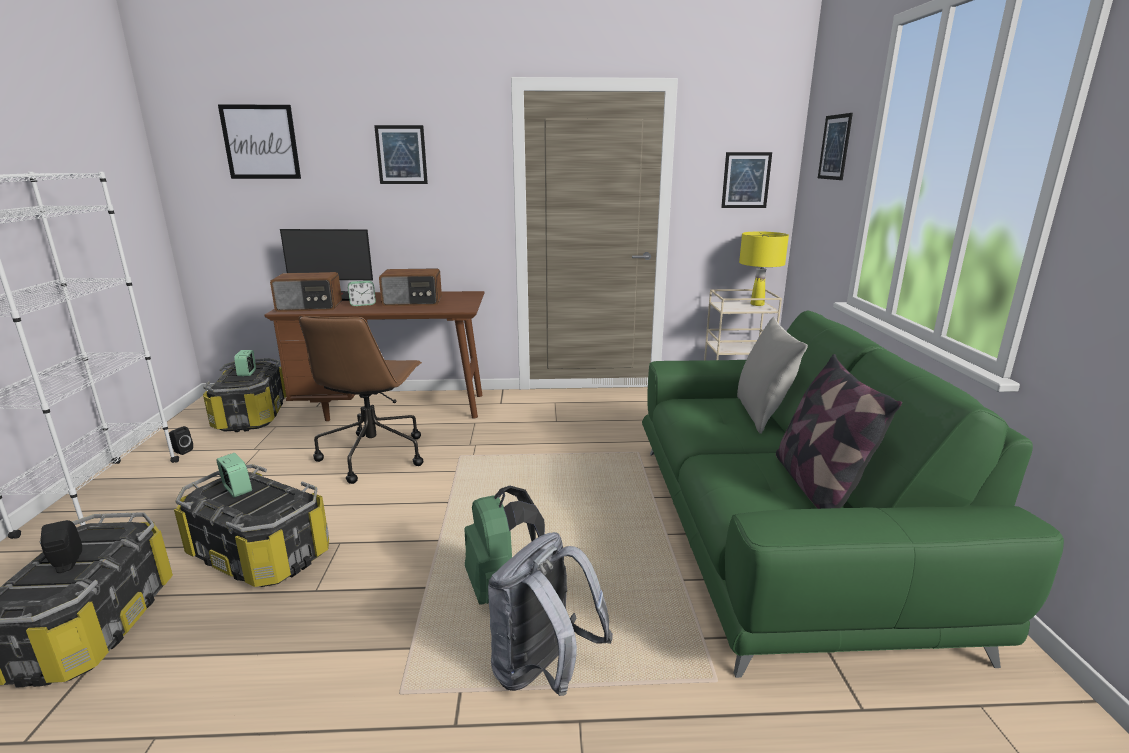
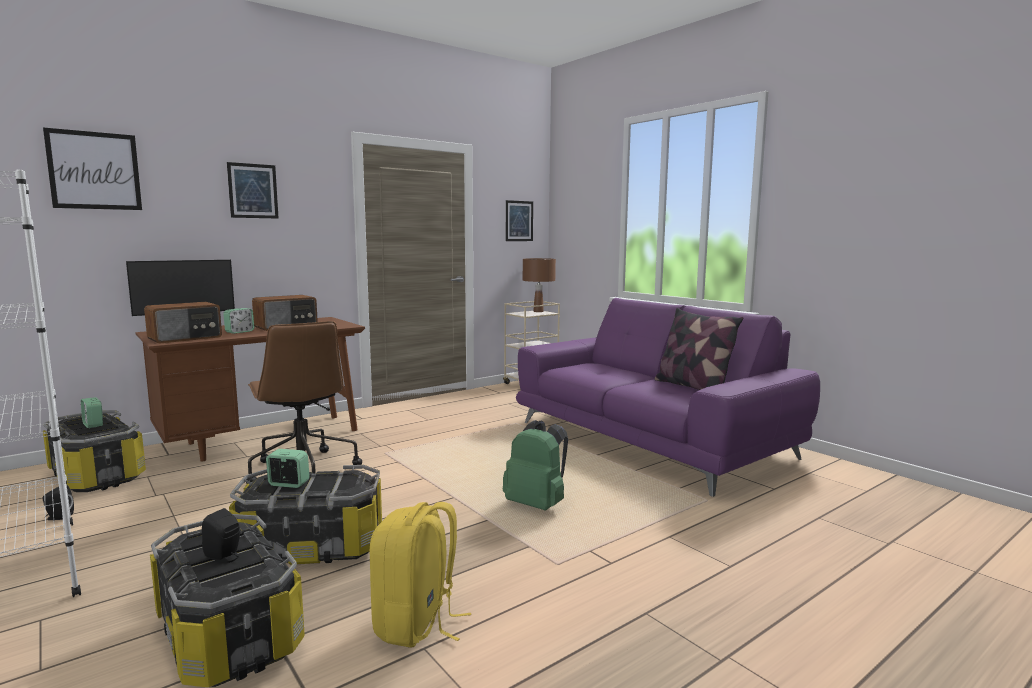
camera: 35 degrees left, 10 degrees down
(192, 700) = (417, 624): none -> yellow backpack
(543, 672) = (622, 527): grey backpack -> none
(757, 304) = (538, 311): yellow table lamp -> brown table lamp
(762, 414) = (615, 366): grey pillow -> none
(778, 533) = (651, 439): green sofa -> purple sofa
(835, 147) = (584, 197): picture -> none

